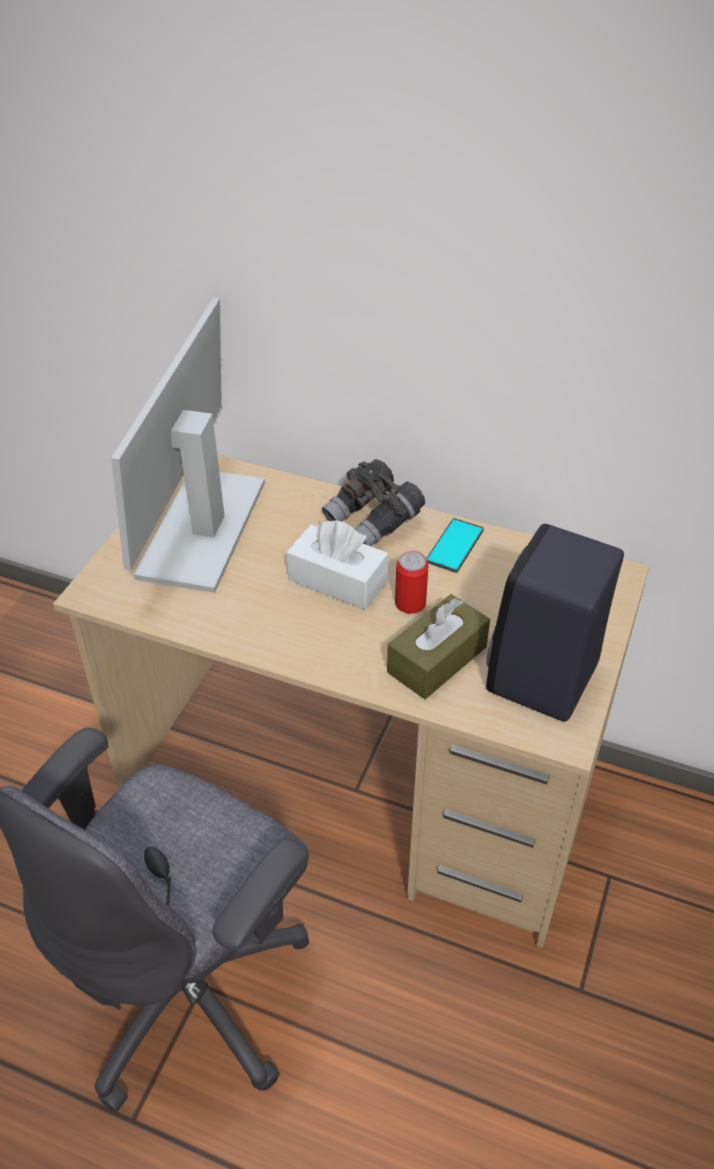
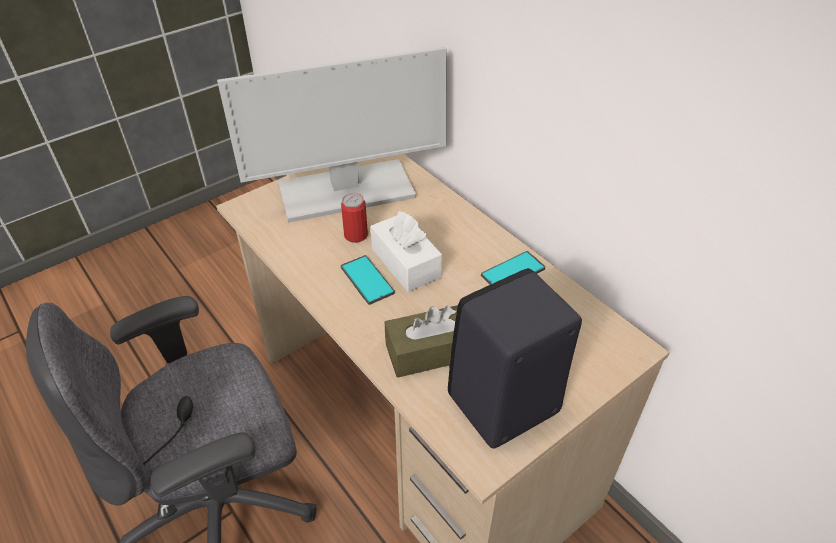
camera: 30 degrees right, 0 degrees up
(202, 528) = (345, 192): monitor -> monitor turned 150 degrees counterclockwise
(311, 616) = (367, 280): none -> phone
(373, 521) = (466, 231): grey binoculars -> none
(410, 603) = (444, 301): can -> can (356, 235)

